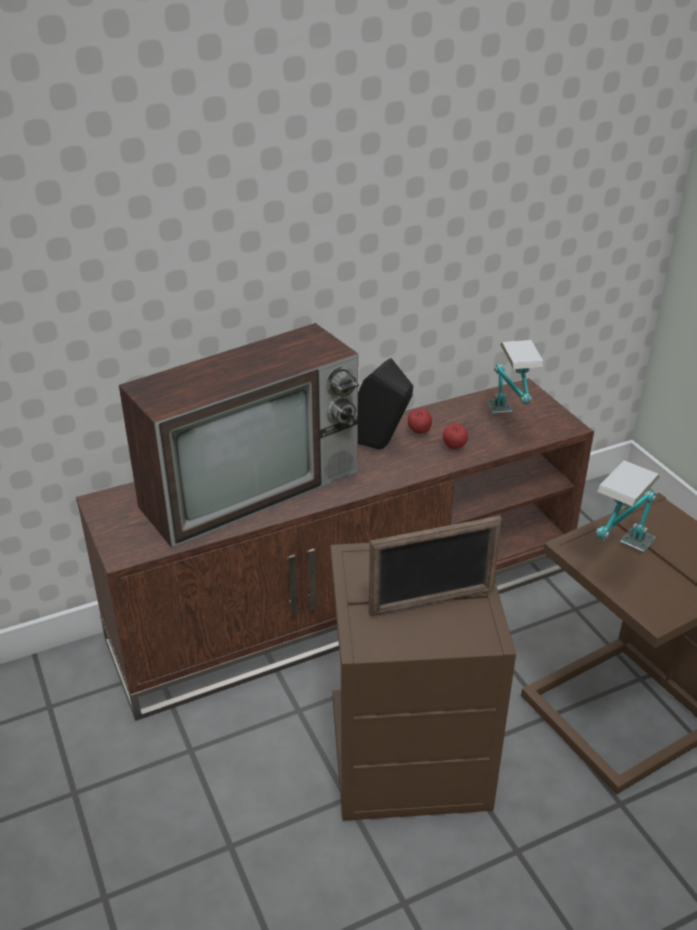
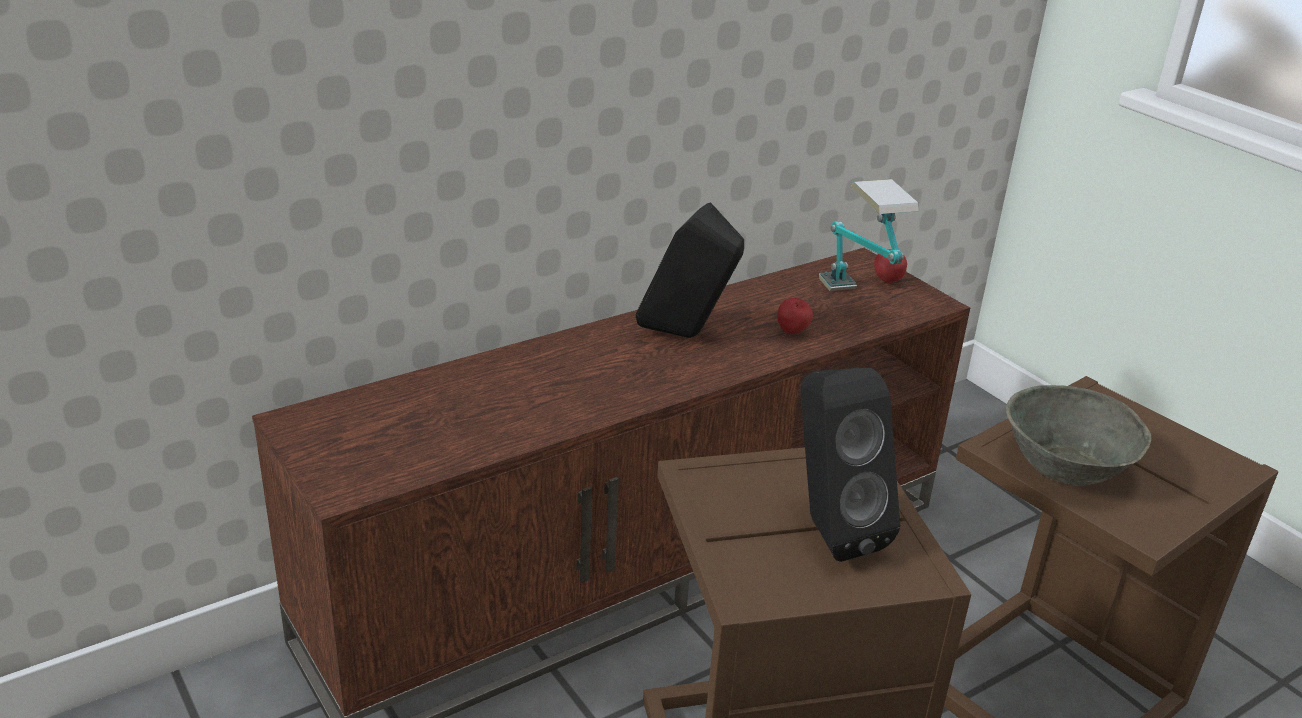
camera: 10 degrees left, 5 degrees down
(253, 487) = (521, 392): television -> none
(418, 433) = (738, 316): apple -> apple (887, 282)
(432, 602) = (829, 530): picture frame -> black speaker
(618, 564) = (1067, 467): table lamp -> grey bowl

